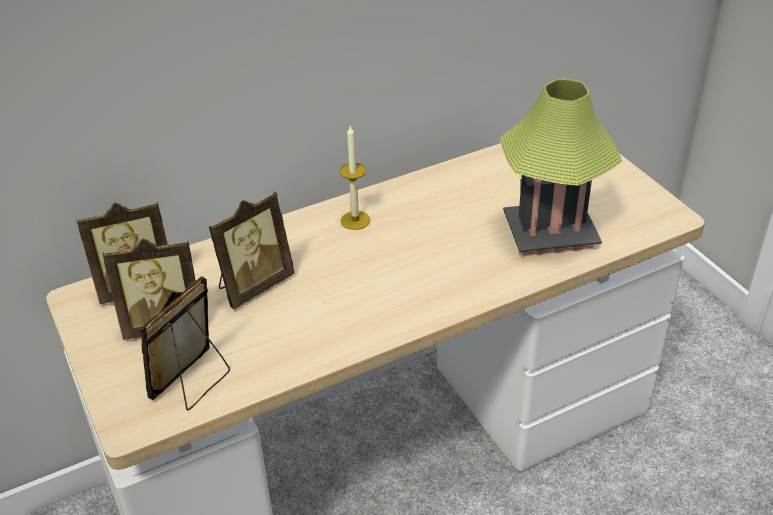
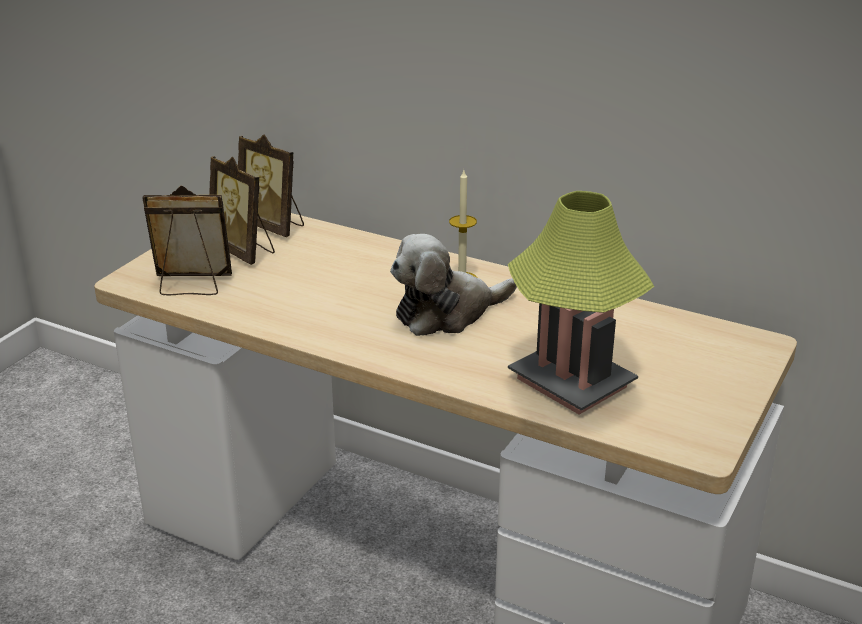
camera: 55 degrees right, 10 degrees down
(253, 285) = (325, 268): picture frame -> none
(399, 249) = (447, 313): none -> plush toy

